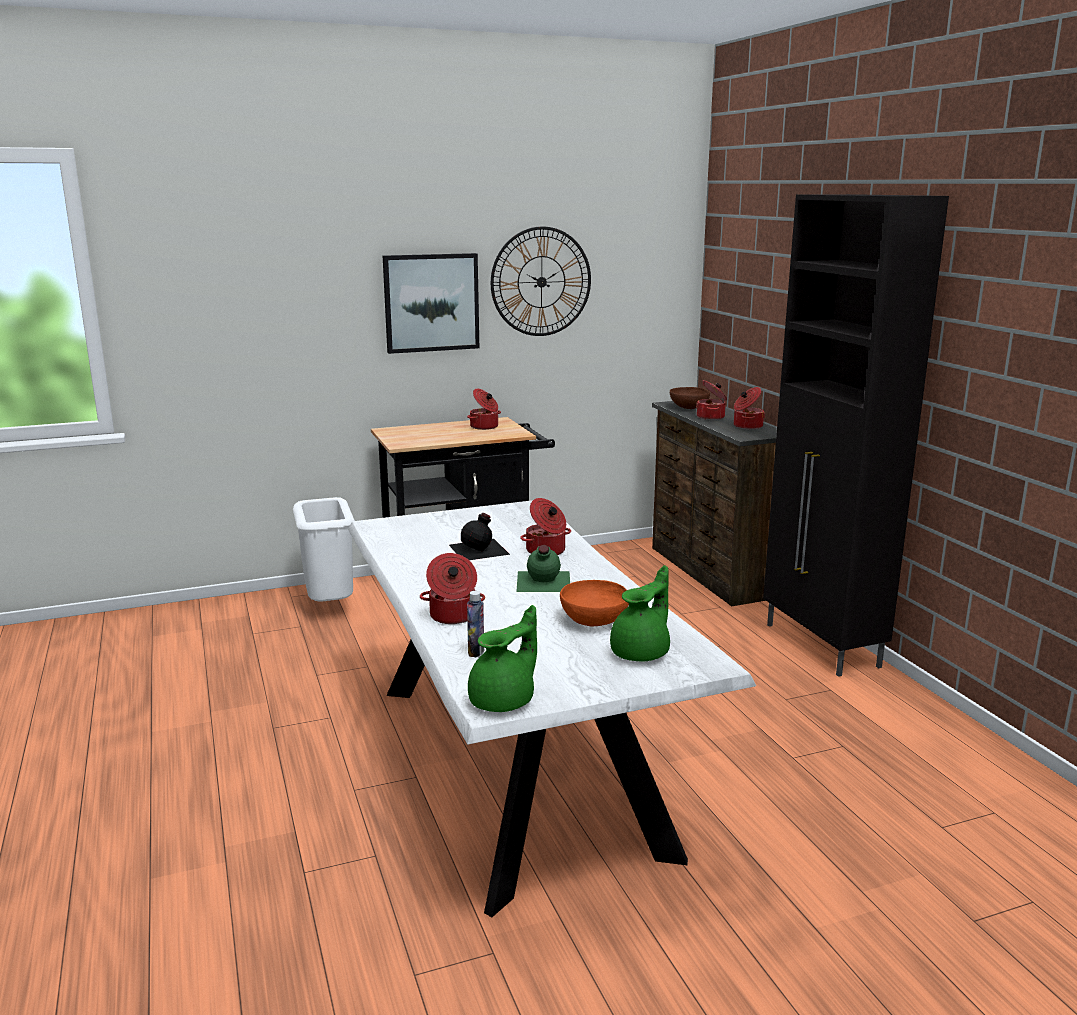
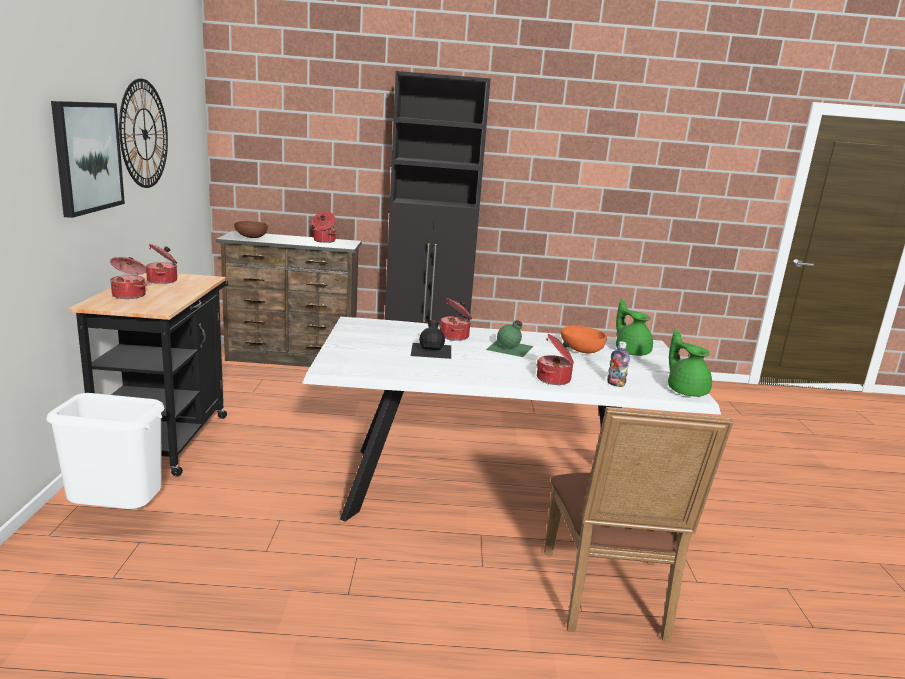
camera: 70 degrees left, 0 degrees up
(336, 891) = (609, 599): none -> brown chair
(711, 417) = (286, 240): cooking pot -> cooking pot (130, 295)

